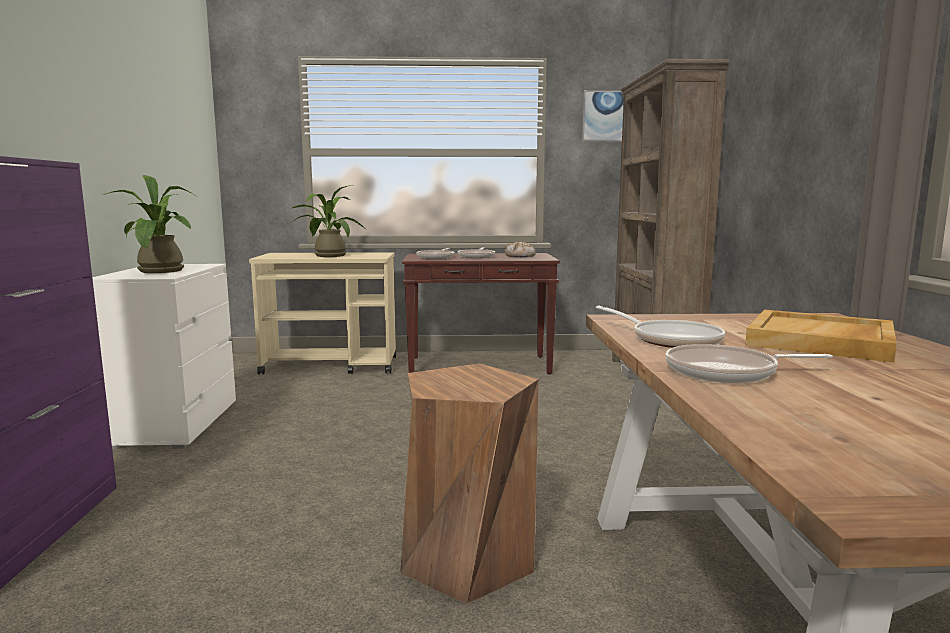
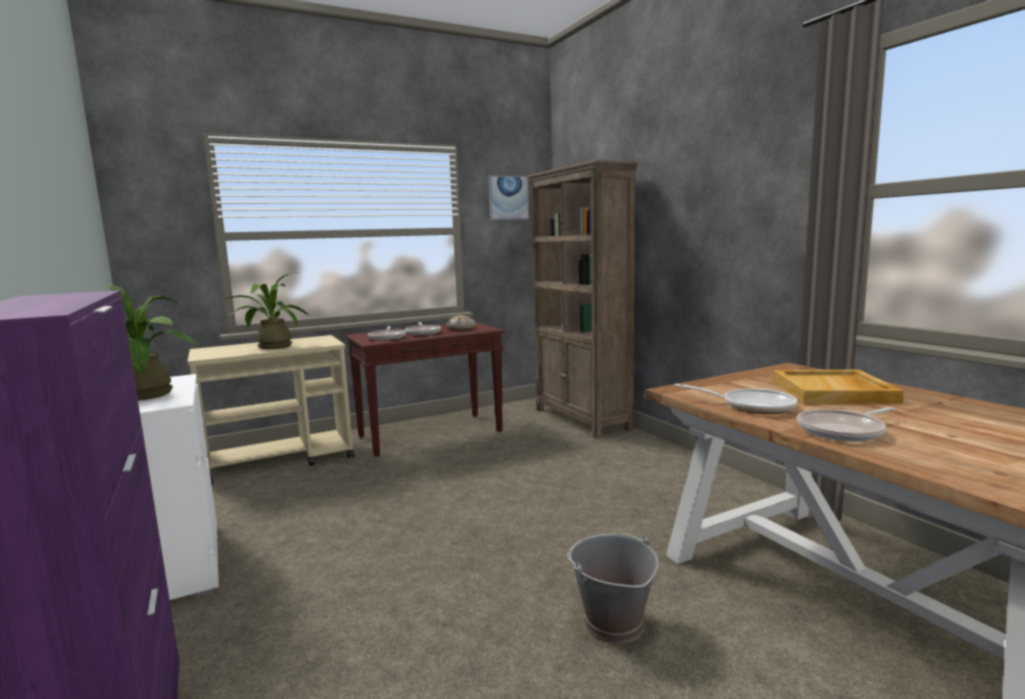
camera: 25 degrees left, 0 degrees up
(467, 561) = (612, 623): brown stool -> grey bucket

